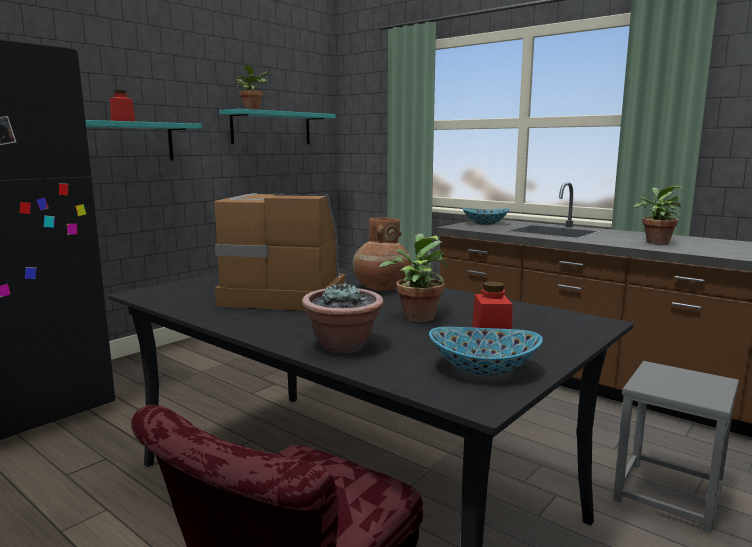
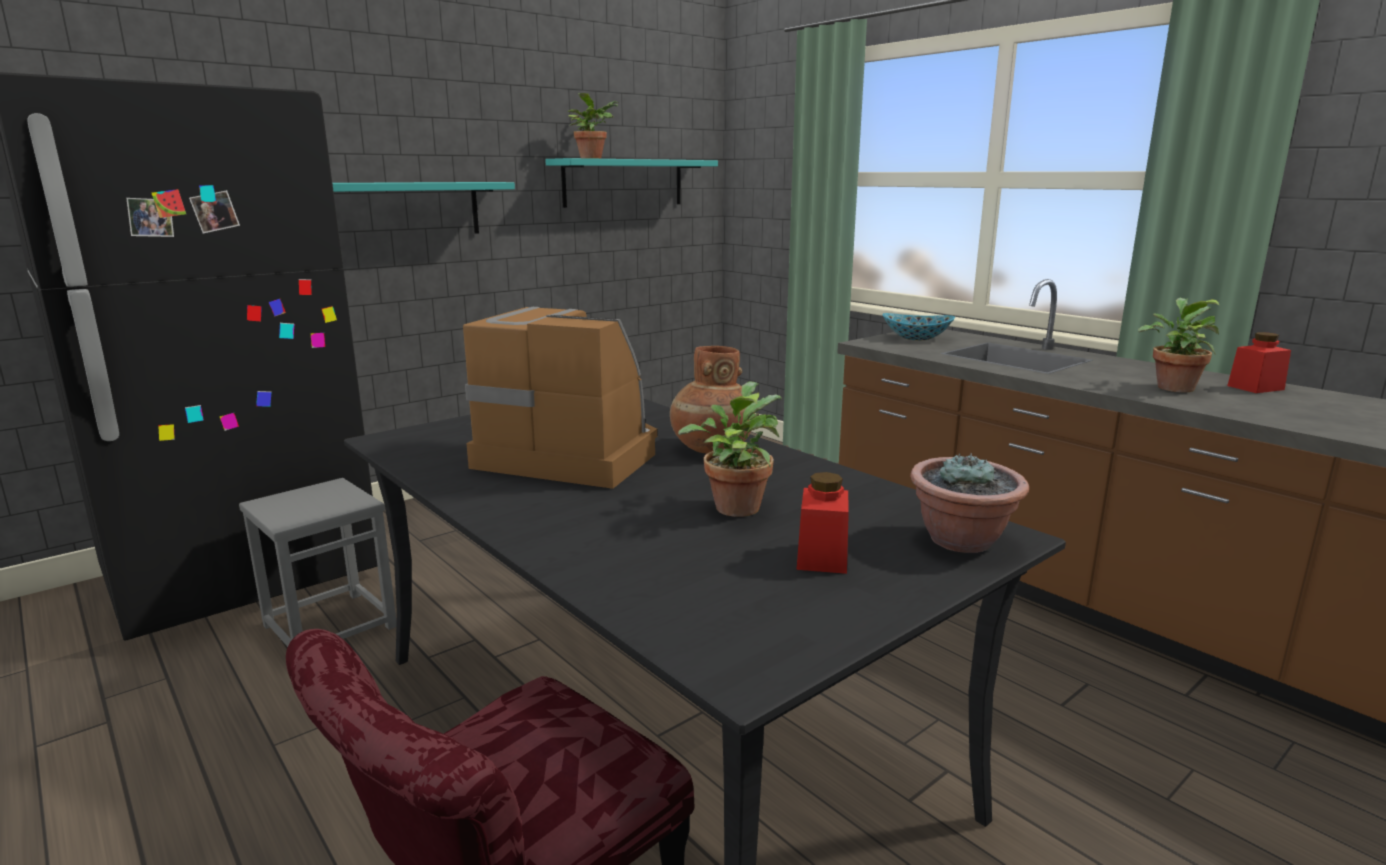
camera: 10 degrees right, 5 degrees up
(123, 121) = (404, 182): red jar -> red jar (1255, 388)
(343, 346) = (603, 553): potted plant -> potted plant (962, 541)
(483, 369) = (781, 614): bowl -> none
(667, 494) = (1123, 790): grey stool -> grey stool (330, 626)

